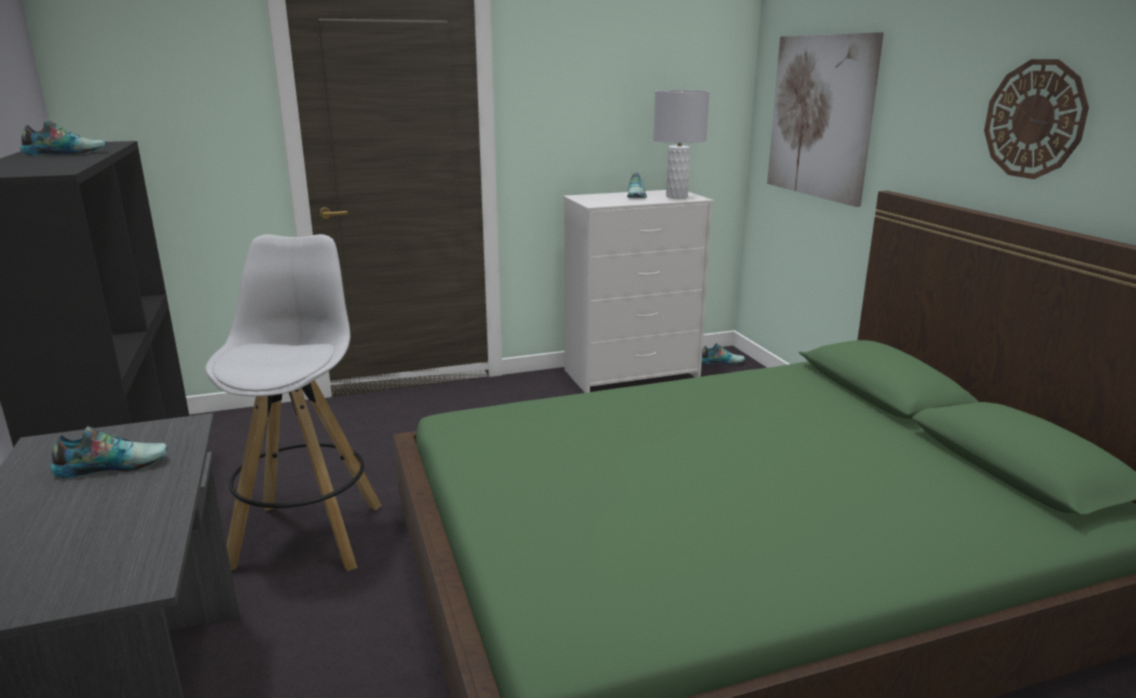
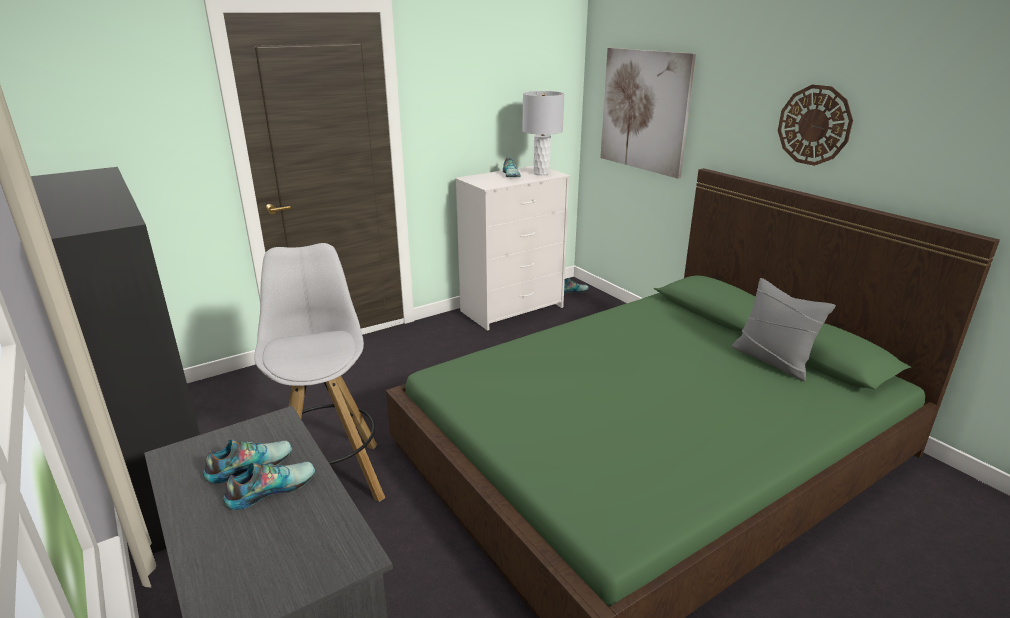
camera: 15 degrees left, 5 degrees up
(66, 153) = (83, 191): shoe -> shoe (270, 488)
(936, 460) = (772, 360): none -> grey pillow

